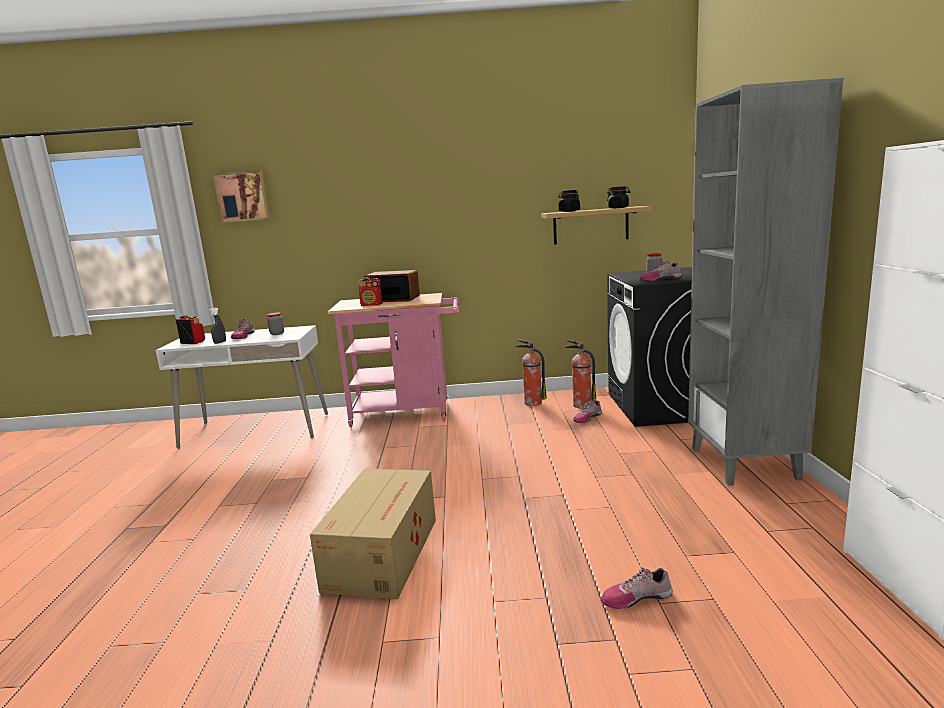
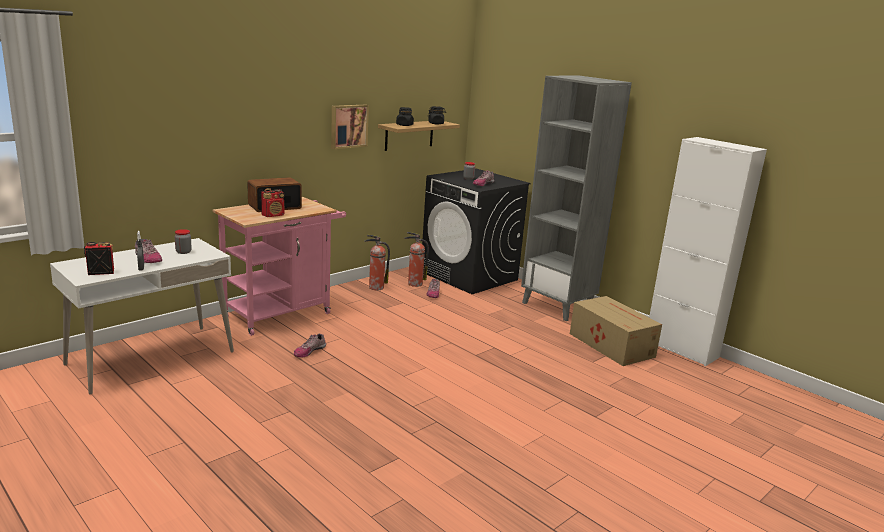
camera: 45 degrees left, 5 degrees up
(243, 196) = (113, 99): picture -> picture (348, 126)
(384, 552) = (446, 409): cardboard box -> cardboard box (611, 344)
(636, 597) = (598, 386): shoe -> shoe (309, 351)

